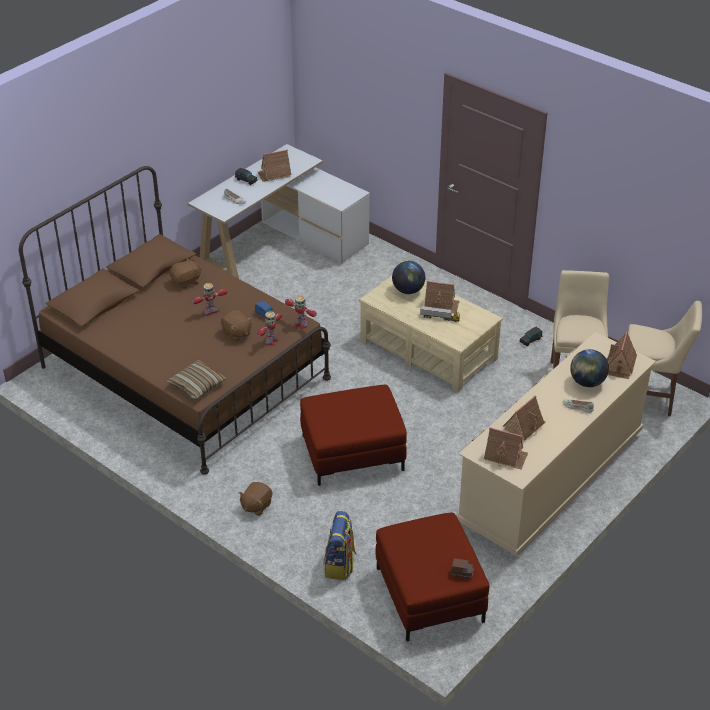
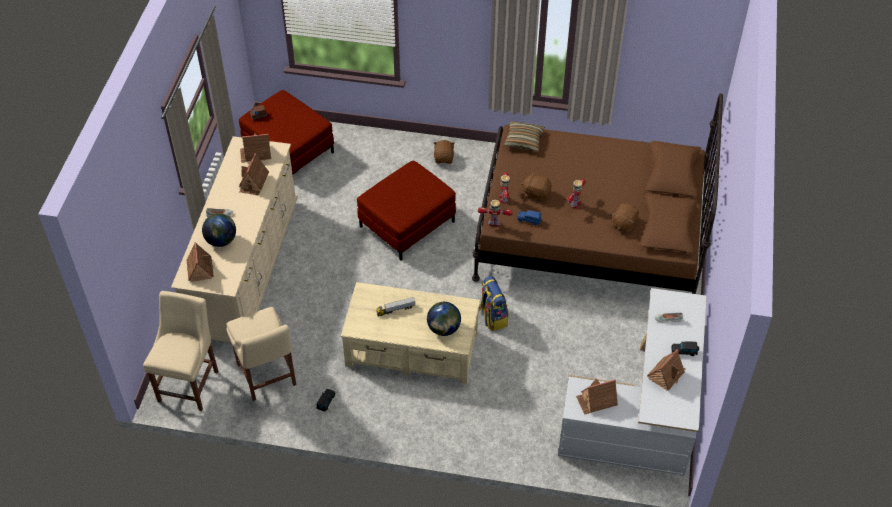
camera: 150 degrees right, 10 degrees up
(340, 565) = (359, 145): backpack -> backpack (492, 317)
(441, 305) = (403, 325): toy house -> toy house (596, 400)
(650, 397) = (190, 383): beige chair -> beige chair turned 120 degrees clockwise

